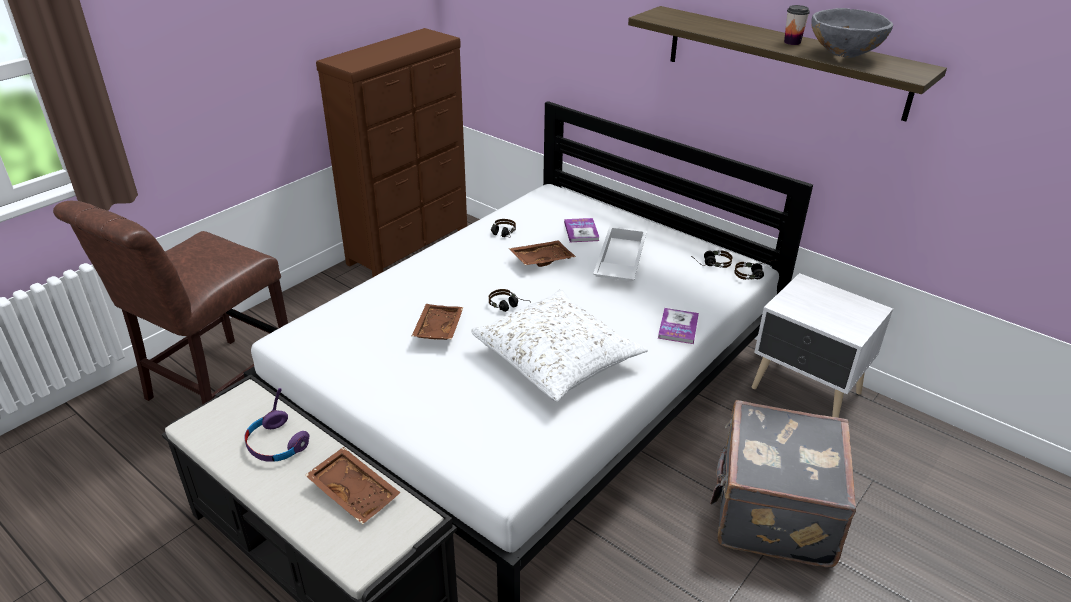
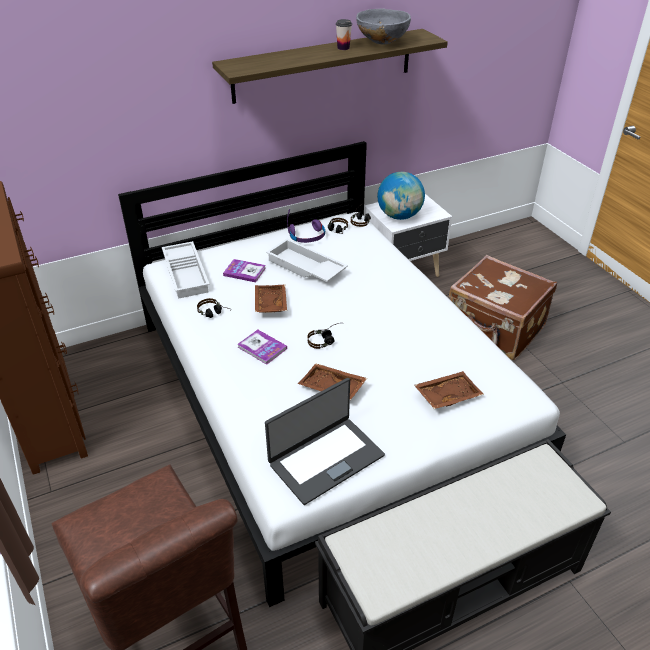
camera: 65 degrees left, 5 degrees up
(276, 444) = (432, 529): purple headphones -> purple headphones (307, 236)
(337, 349) = (325, 459): none -> laptop
(355, 491) = (507, 486): brown tray -> brown tray (447, 395)
(550, 204) = (187, 274): none -> white tray
(557, 358) = (405, 335): white pillow -> none
(678, 327) = (400, 271): book -> book (262, 348)
(772, 511) = (495, 330): grey suitcase -> brown suitcase
(807, 304) = (399, 216): none -> globe

